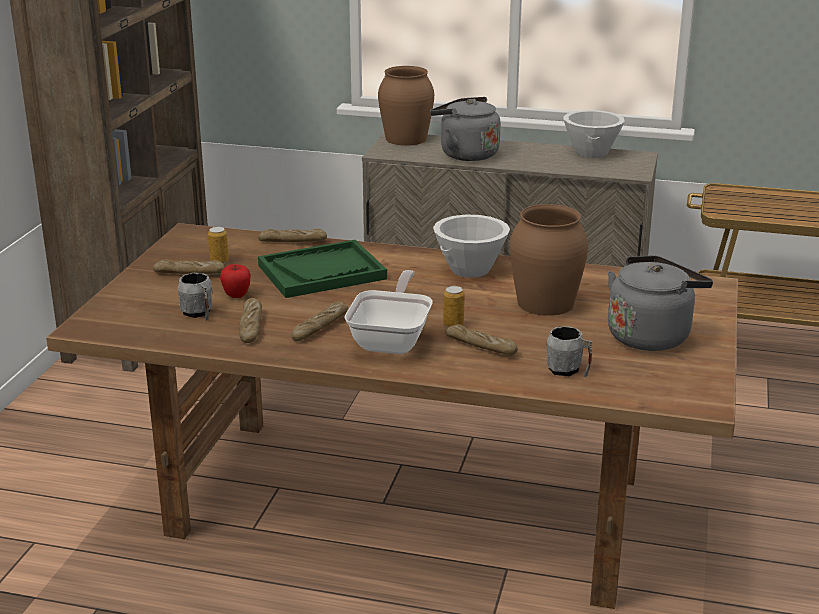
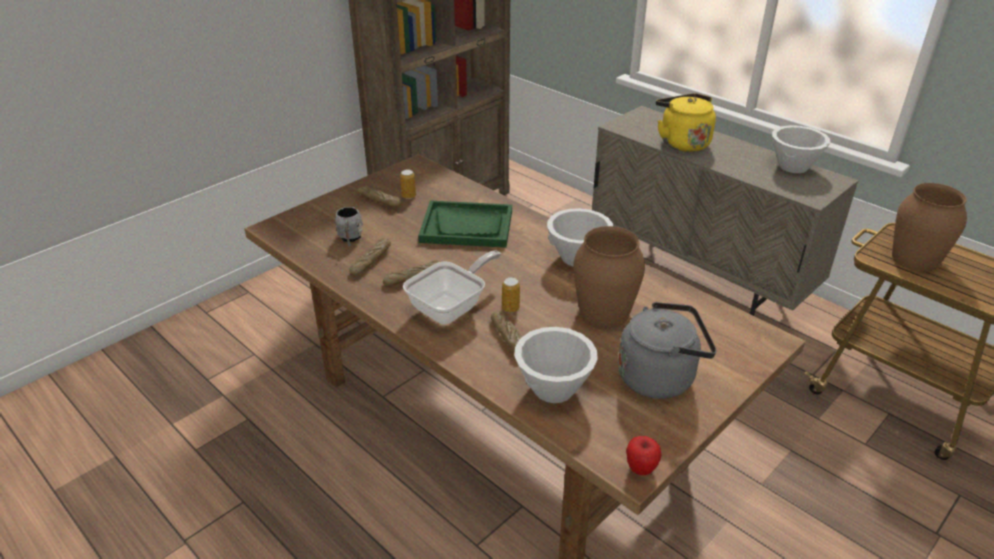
camera: 30 degrees right, 10 degrees up
(236, 296) = (389, 230): apple -> apple (641, 469)
(292, 242) = (475, 192): bread -> none
(406, 139) = (649, 117): brown vase -> brown vase (915, 259)
(465, 154) = (682, 143): grey kettle -> yellow kettle
(568, 371) = (553, 388): grey mug -> white bowl

